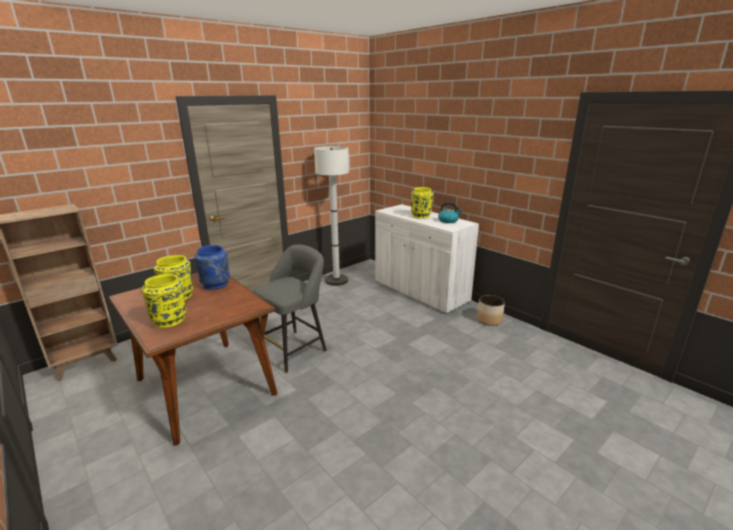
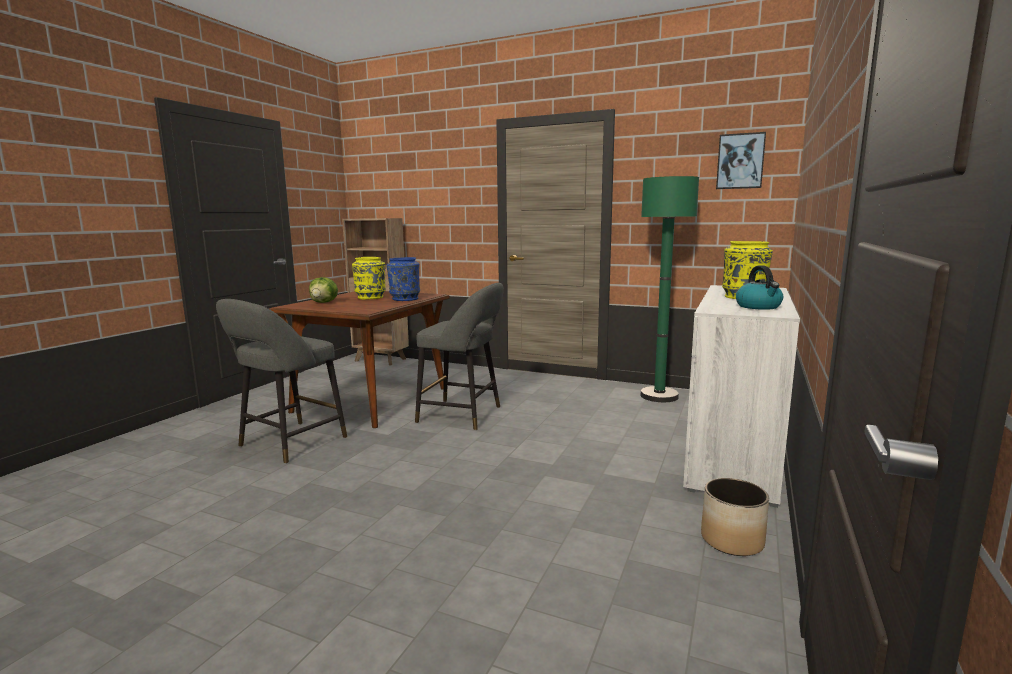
camera: 65 degrees right, 10 degrees down
(170, 320) = (324, 302): yellow vase -> lettuce
(263, 449) = (288, 444): none -> grey stool
(336, 281) = (659, 396): white floor lamp -> green floor lamp
(346, 133) = (740, 161): none -> picture

